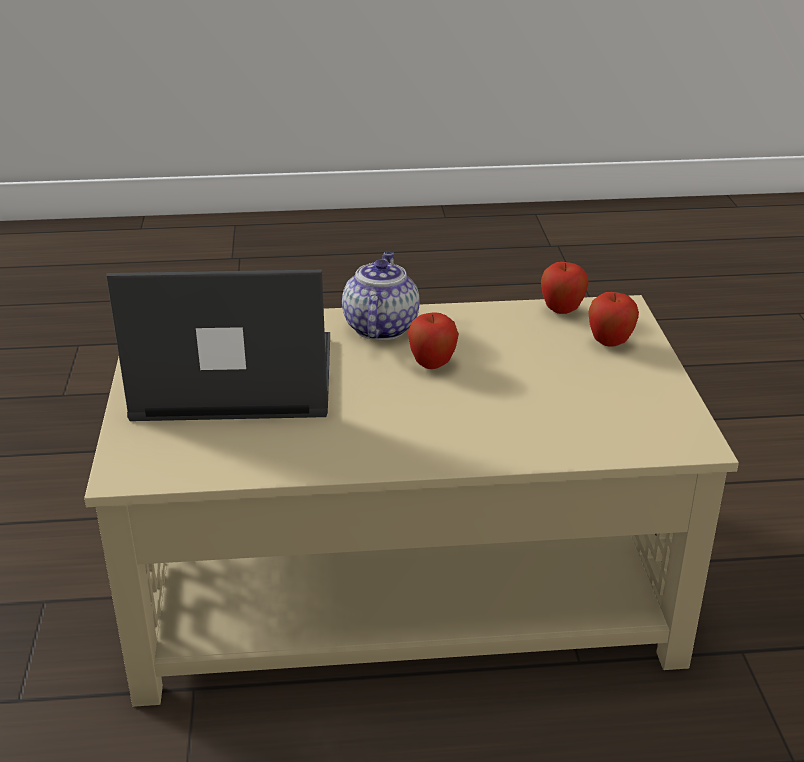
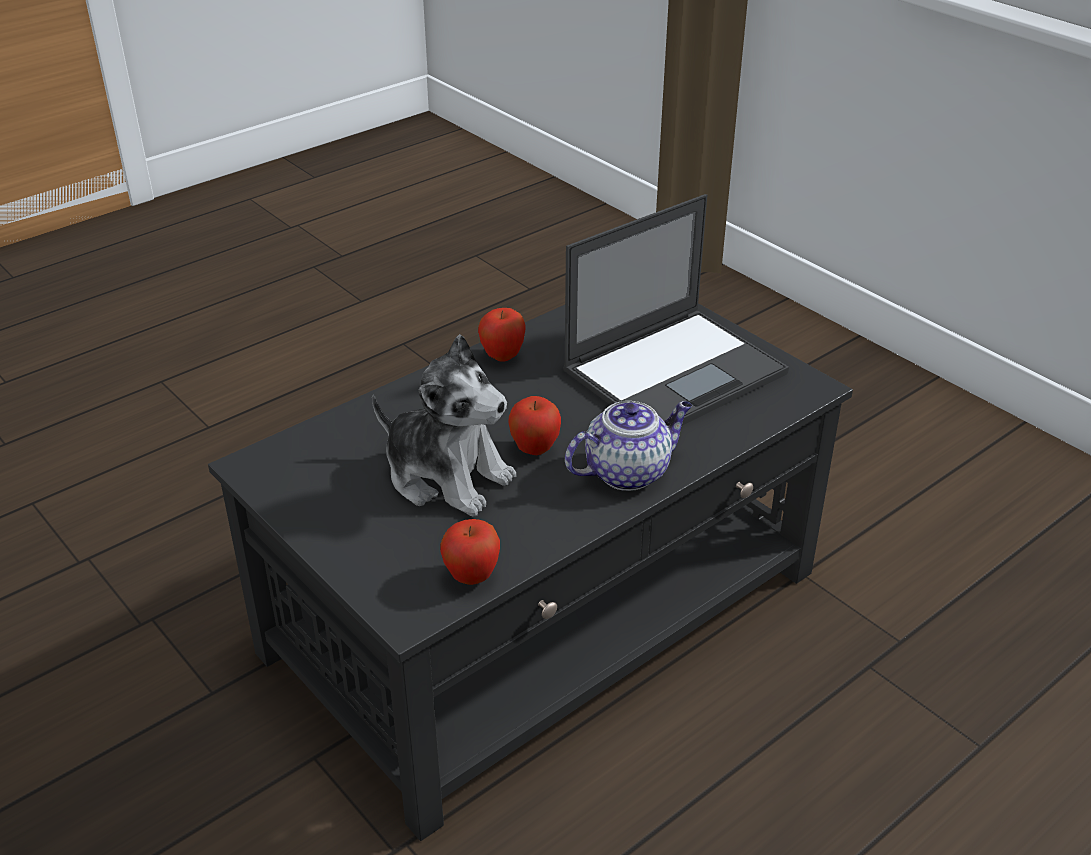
camera: 145 degrees right, 5 degrees up
(380, 327) = (628, 471): teapot -> teapot turned 90 degrees counterclockwise
(399, 582) = (546, 611): beige coffee table -> black coffee table
(523, 372) = (447, 476): none -> plush toy
(609, 343) = (389, 550): apple -> apple (502, 357)

